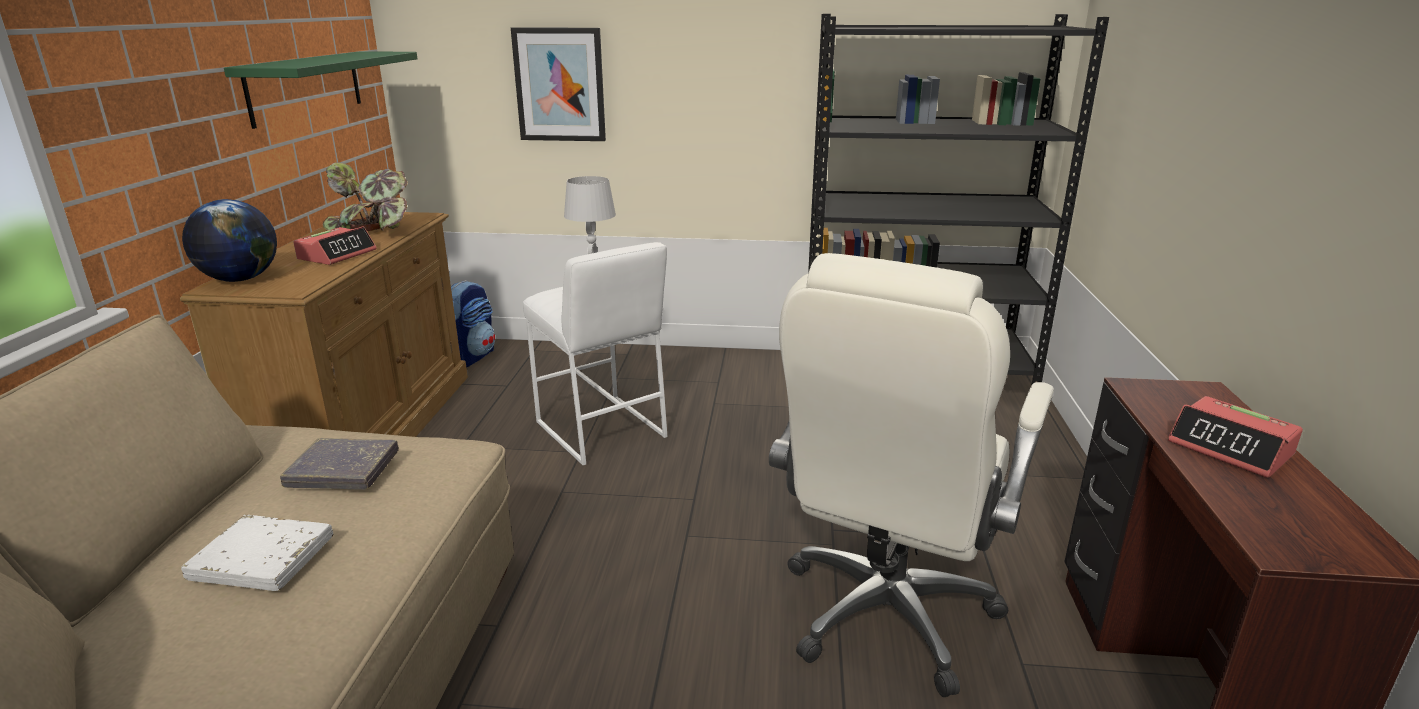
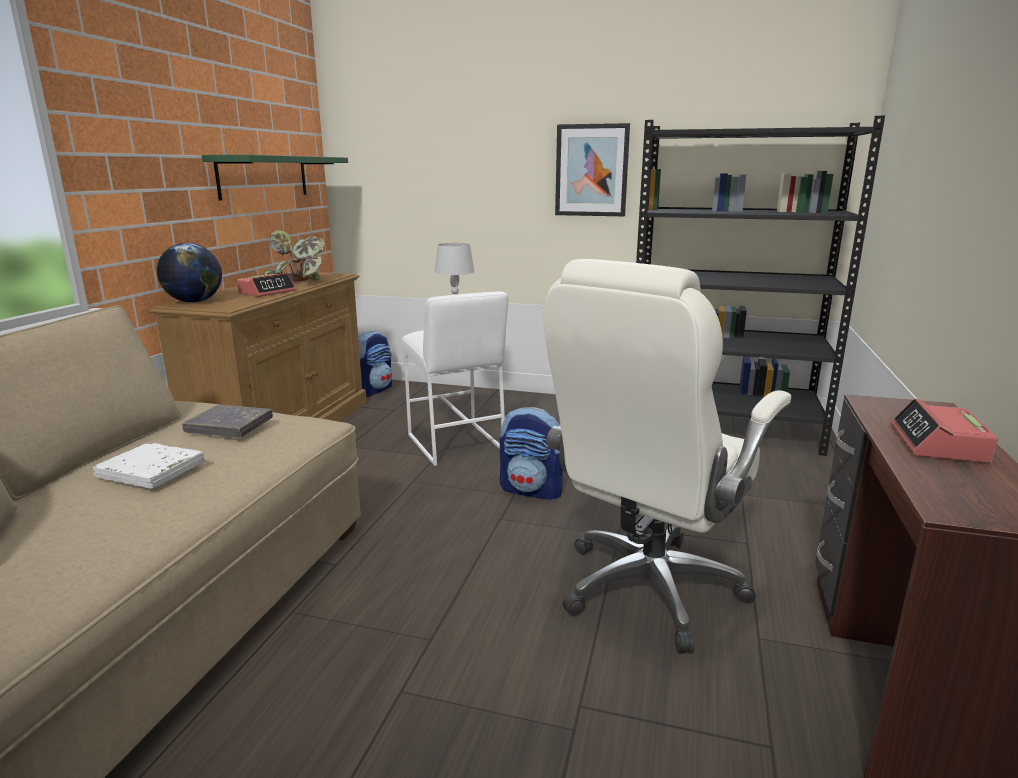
camera: 10 degrees right, 5 degrees down
(560, 85) = (451, 184): picture -> picture (591, 170)
(715, 490) = (532, 490): none -> backpack
(1231, 448) = (938, 444): alarm clock -> alarm clock turned 45 degrees clockwise

